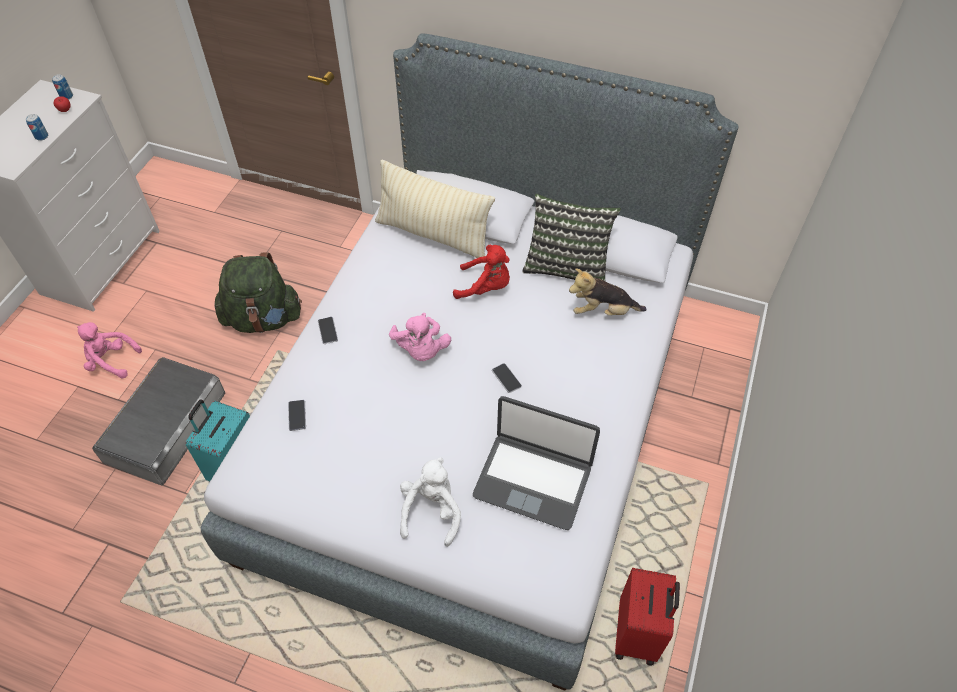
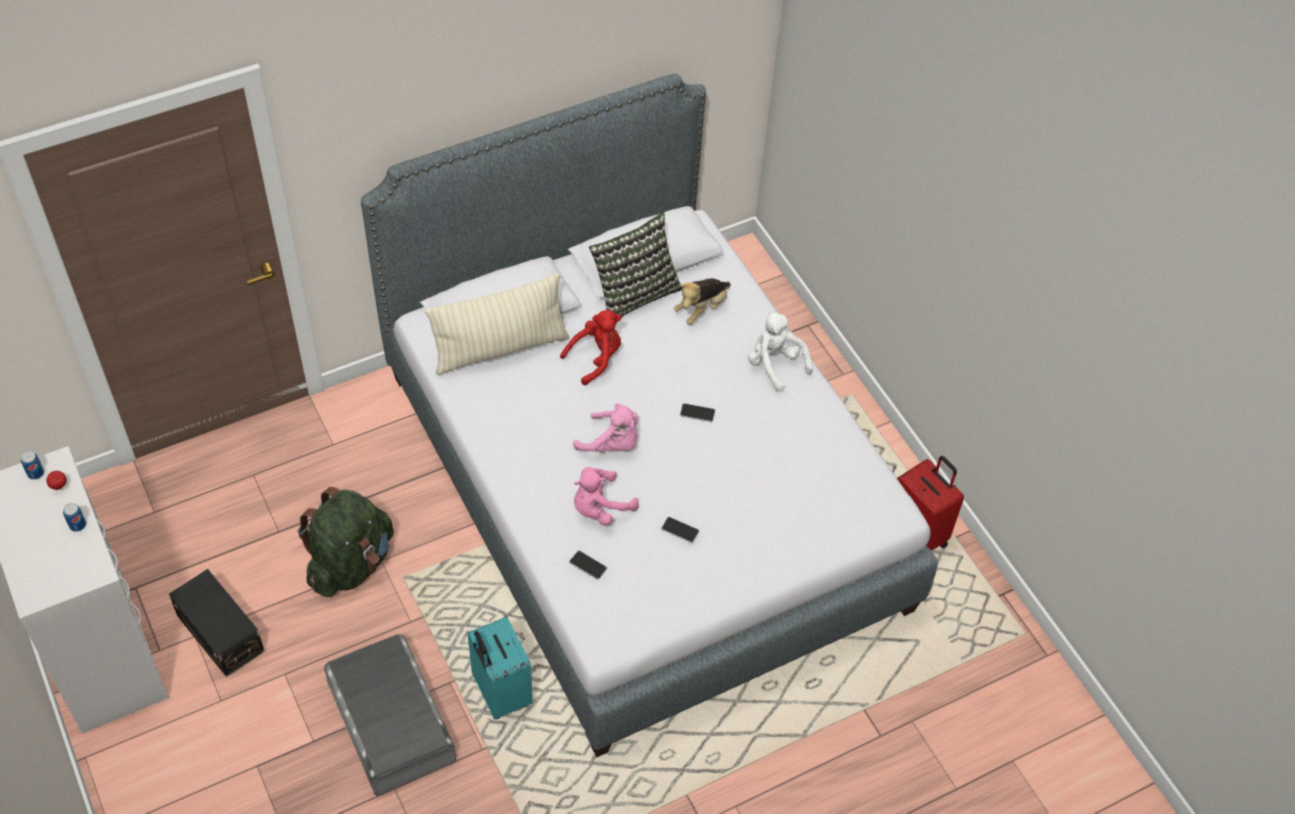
camera: 50 degrees left, 0 degrees up
(111, 361) = (257, 719): pink plush toy -> pink plush toy (600, 508)
(159, 299) = (221, 631): none -> black storage box
(328, 331) = (522, 489): phone -> phone (680, 530)
(431, 511) = (761, 542): white plush toy -> white plush toy (775, 365)
(533, 480) = (798, 465): laptop -> none

